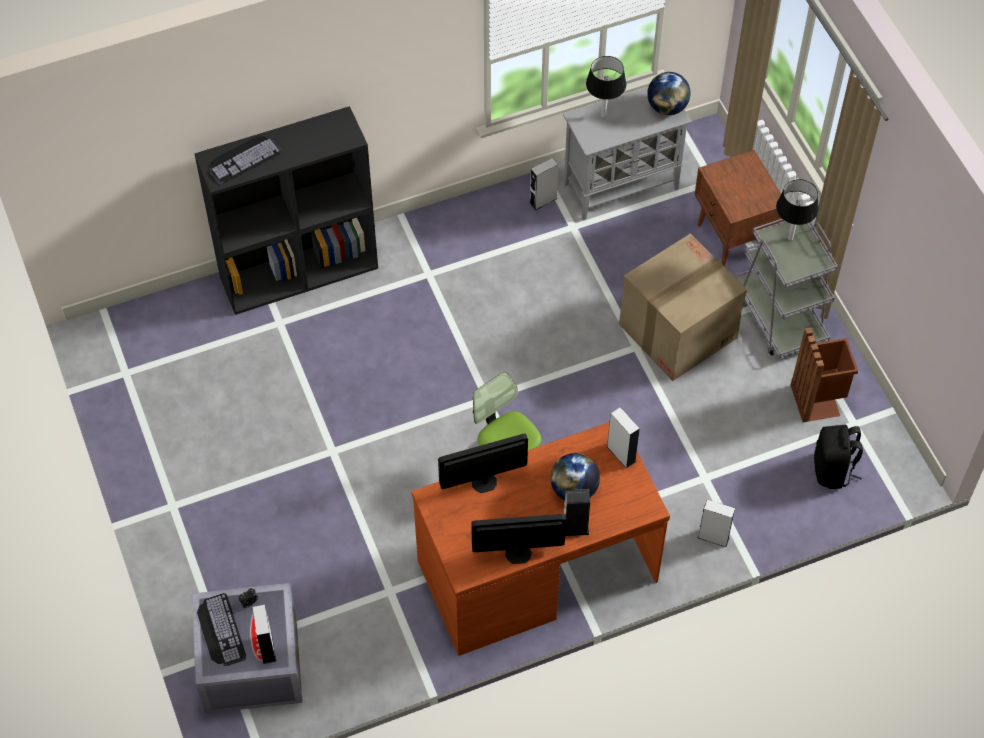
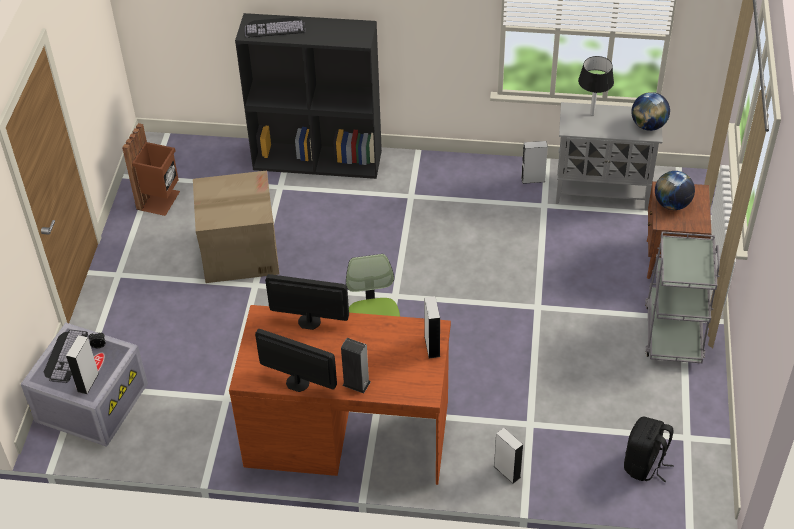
camera: 30 degrees right, 10 degrees down
(574, 489) = (375, 356): globe -> globe (672, 204)
(677, 331) = (579, 309): cardboard box -> cardboard box (239, 252)
(790, 238) = (690, 252): black table lamp -> none
(817, 399) = (666, 405): brown trash can -> brown trash can (160, 200)

